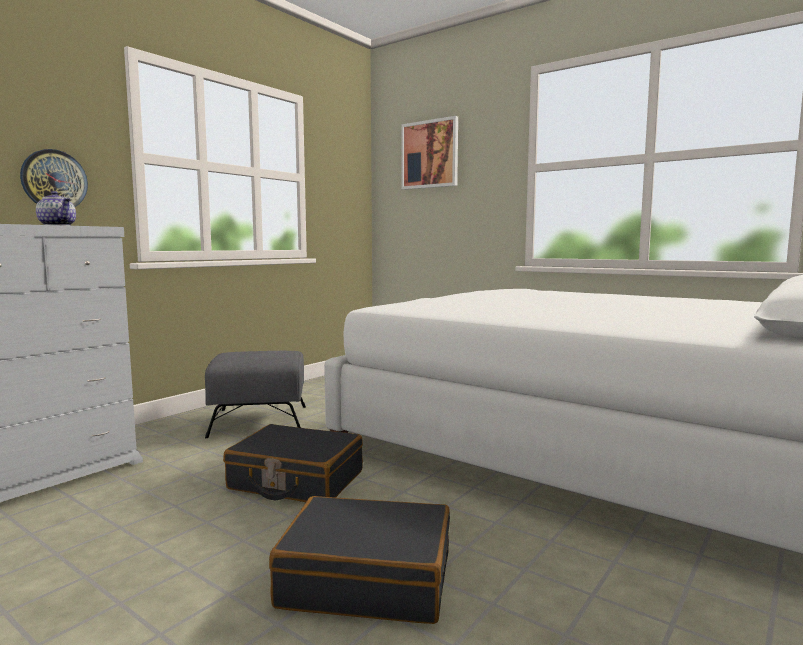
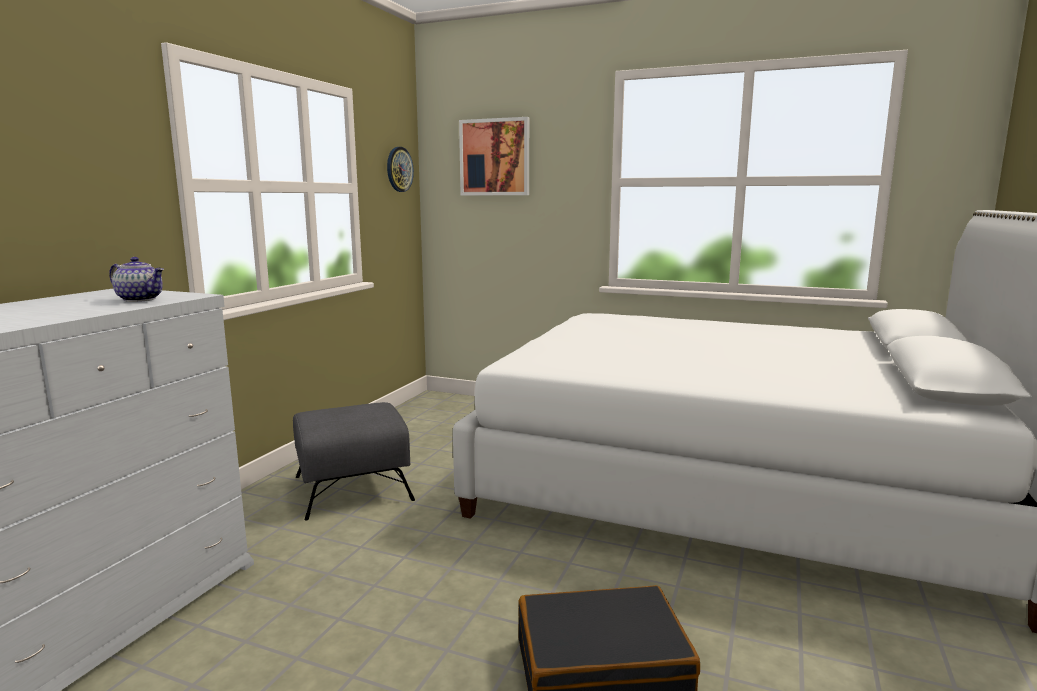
camera: 15 degrees left, 5 degrees up
(54, 180) = (95, 226): wall clock -> wall clock (399, 169)
(296, 481) = (451, 565): black suitcase -> none

